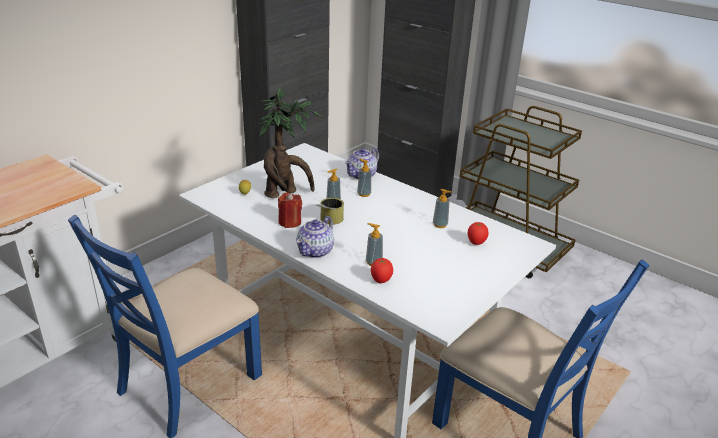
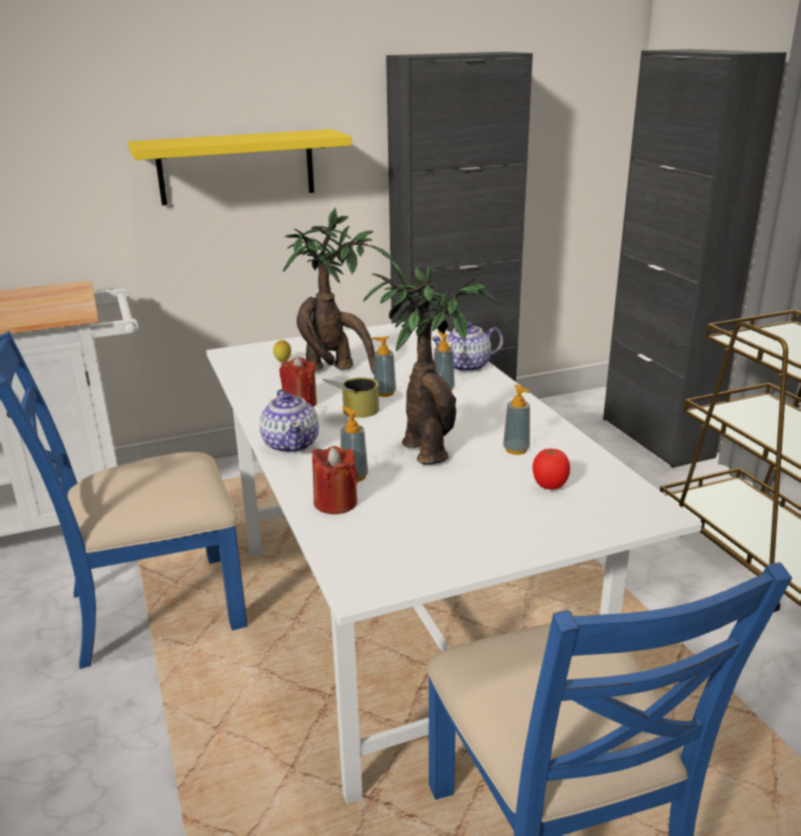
camera: 30 degrees right, 5 degrees down
(141, 50) = (236, 167): none -> yellow shelf
(316, 251) = (291, 444): teapot -> teapot turned 75 degrees counterclockwise
(380, 281) = (335, 503): tomato -> red candle
(394, 235) = (426, 448): none -> potted plant

